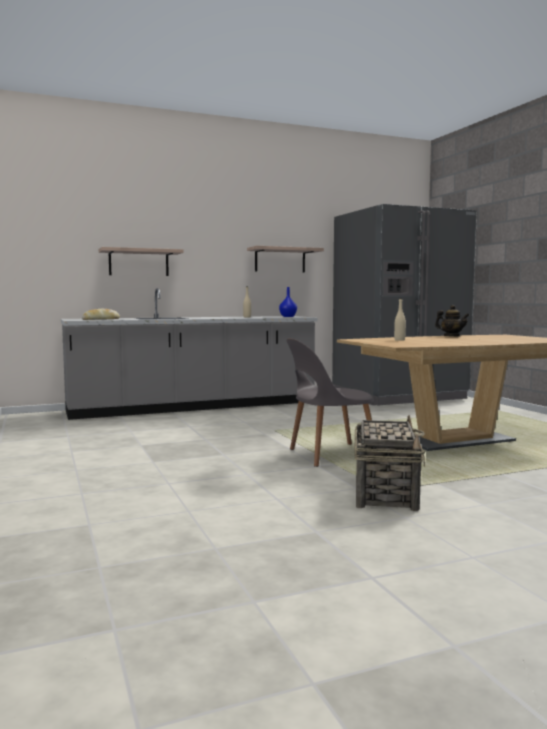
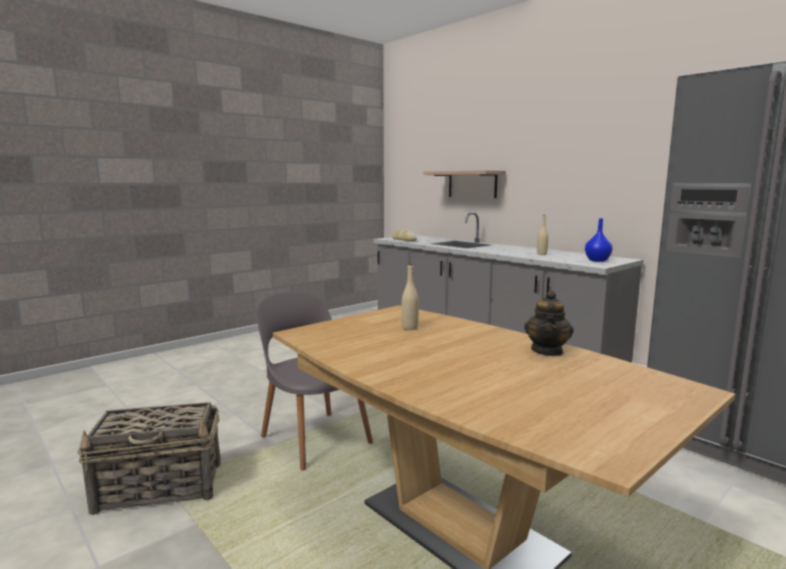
camera: 70 degrees right, 5 degrees up
(280, 260) = (631, 177): shelf -> none

